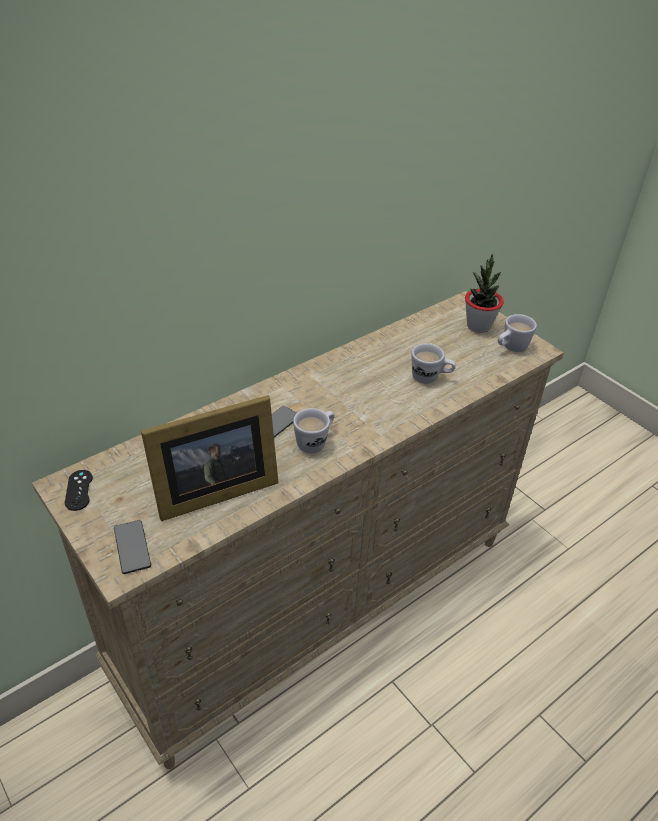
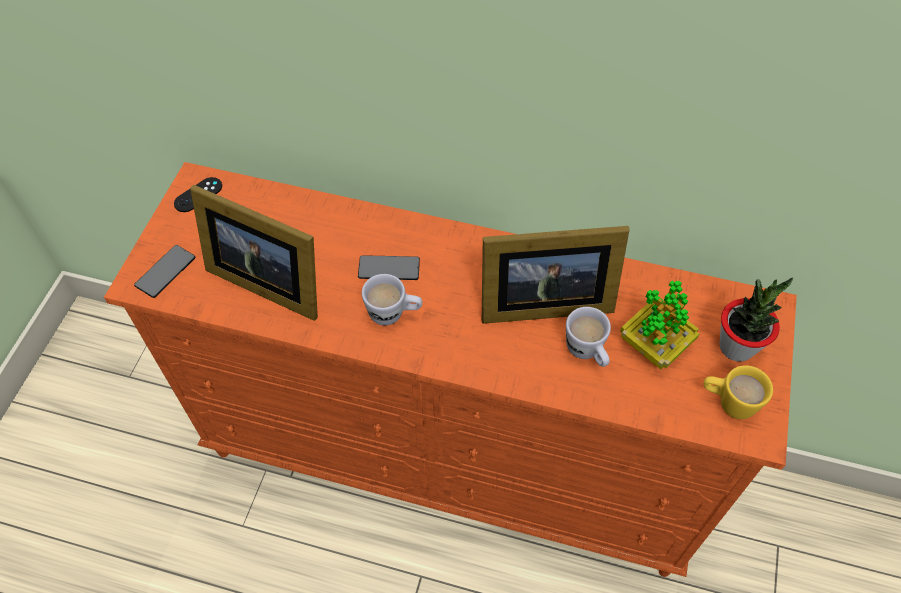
camera: 55 degrees right, 15 degrees up
(321, 604) = (452, 459): beige dresser -> orange dresser
(375, 376) = (540, 302): none -> picture frame
(449, 352) = (654, 345): none -> potted plant
(511, 348) = (728, 402): white mug -> yellow mug

